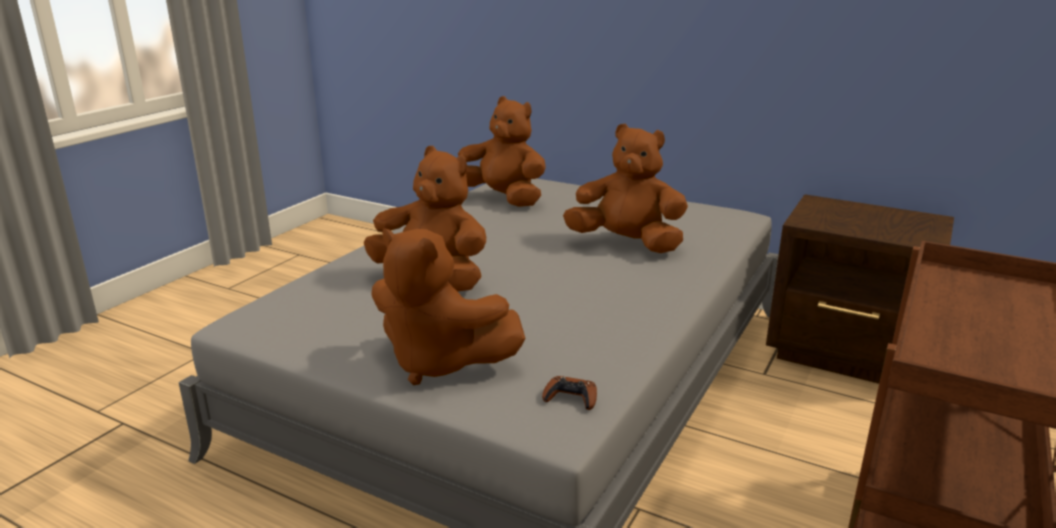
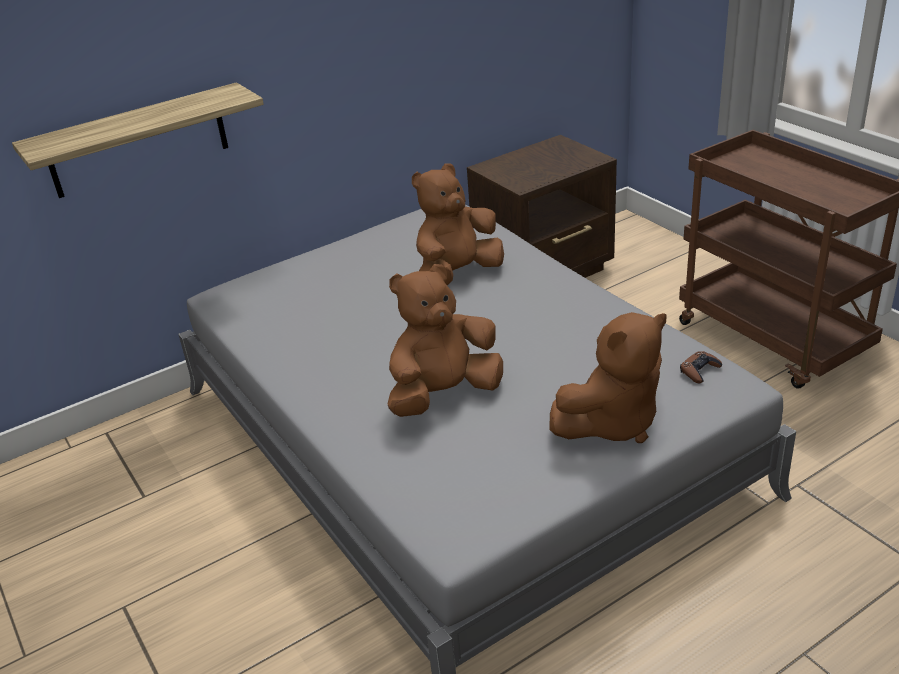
camera: 60 degrees left, 10 degrees up
(502, 199) = (271, 314): brown plush toy -> none
(512, 39) = (138, 141): none -> shelf

